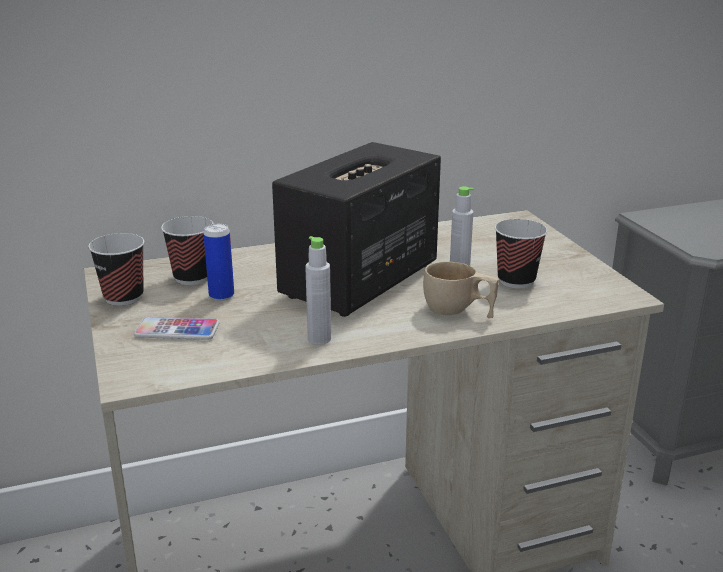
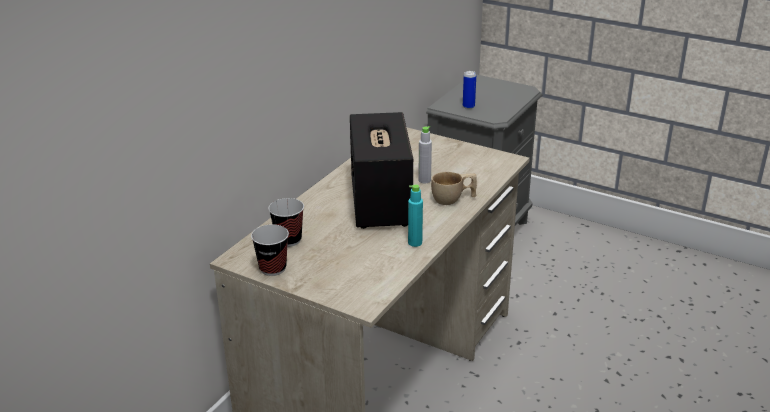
camera: 40 degrees left, 5 degrees up
(177, 330) = (338, 271): phone -> none
(221, 296) = (325, 243): can -> can (468, 106)
(319, 339) = (415, 243): grey bottle -> turquoise bottle
(516, 280) = (453, 171): cup -> none

